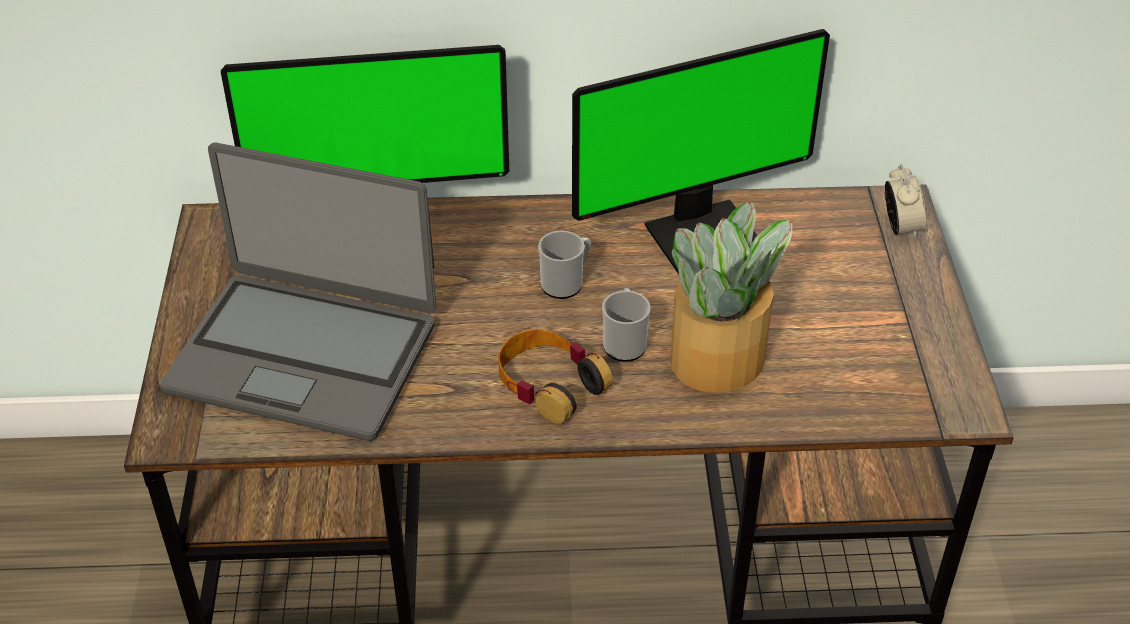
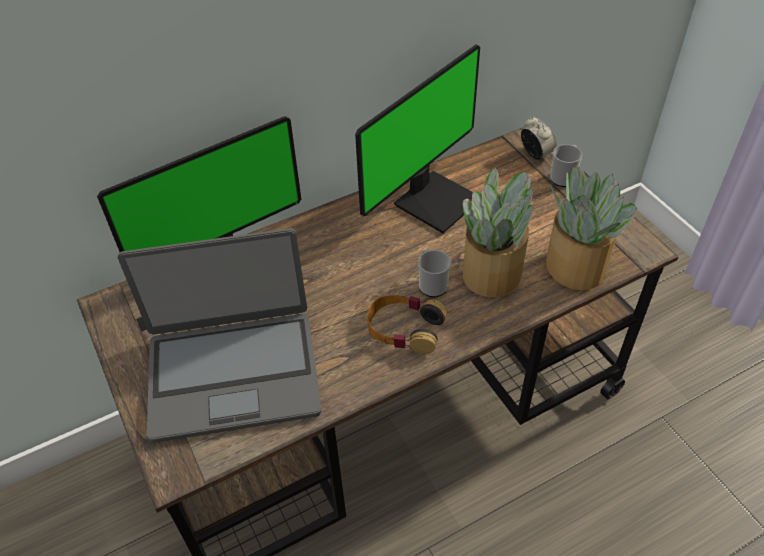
camera: 25 degrees left, 5 degrees up
(566, 283) = (370, 259): mug -> mug (563, 176)
(843, 395) = (575, 267): none -> potted plant

